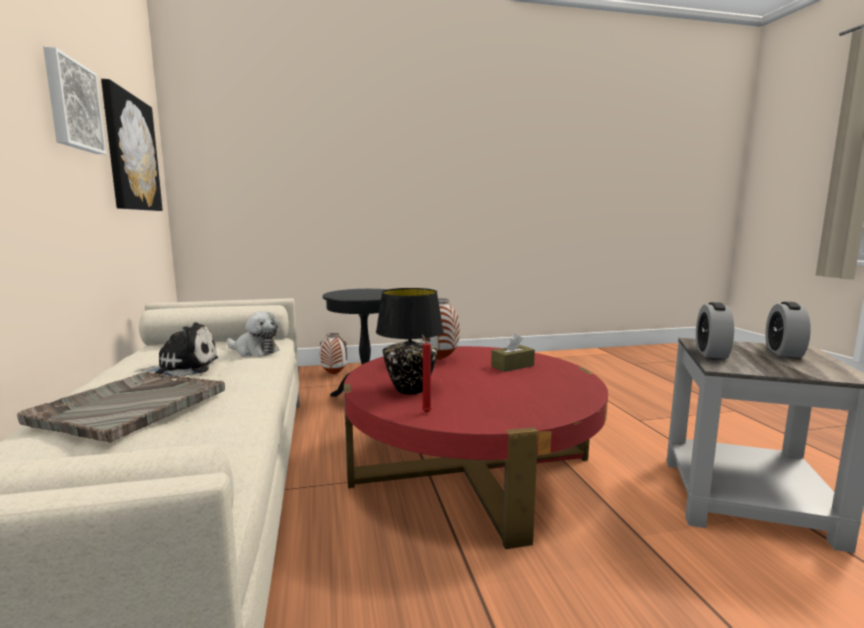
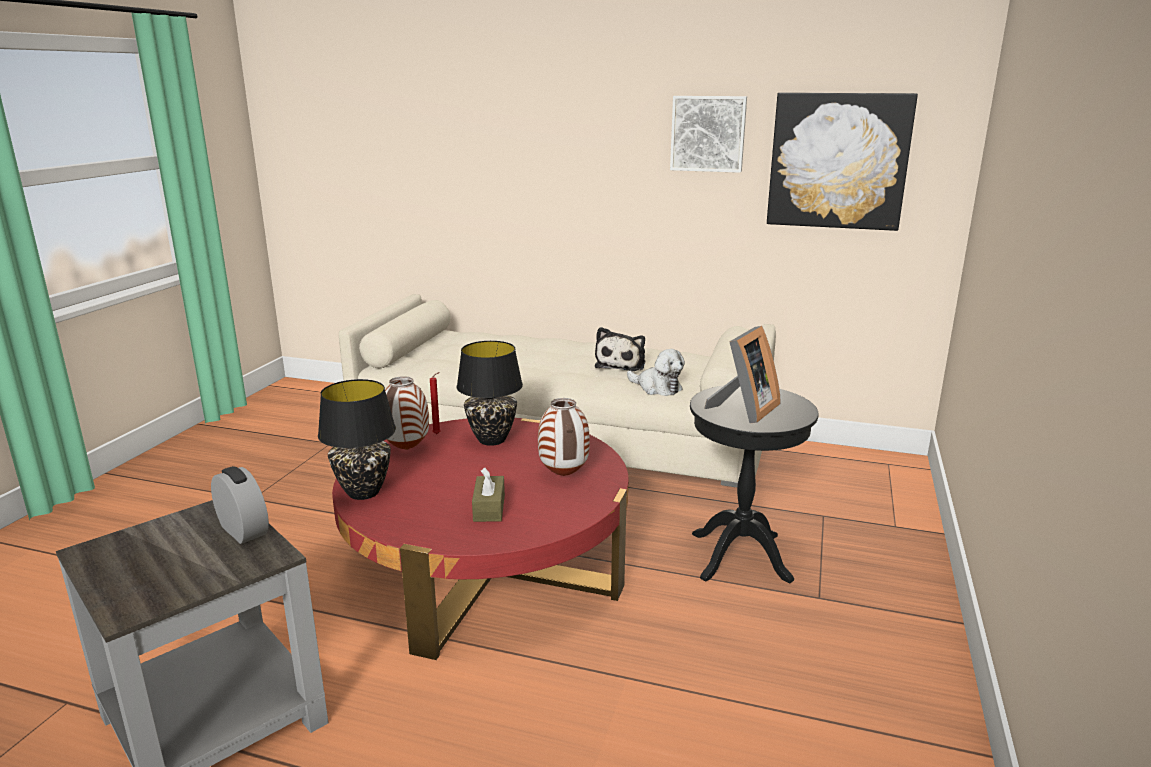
camera: 120 degrees right, 10 degrees up
(129, 406) = (534, 350): grey tray -> none
(254, 351) = (657, 388): plush toy -> plush toy turned 105 degrees counterclockwise
(333, 374) = (880, 554): vase -> vase (406, 449)
(373, 293) = (744, 410): none -> picture frame
(569, 402) = (364, 493): none -> black table lamp
(783, 352) = (155, 582): alarm clock -> none

